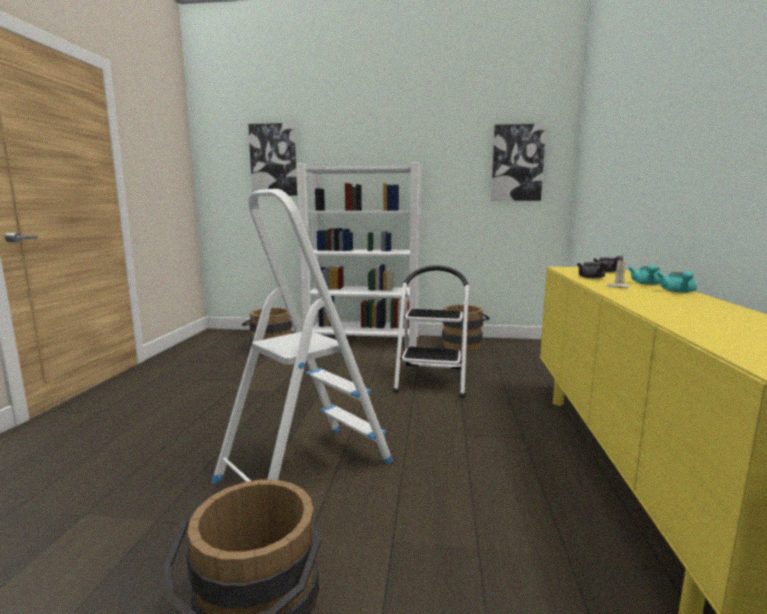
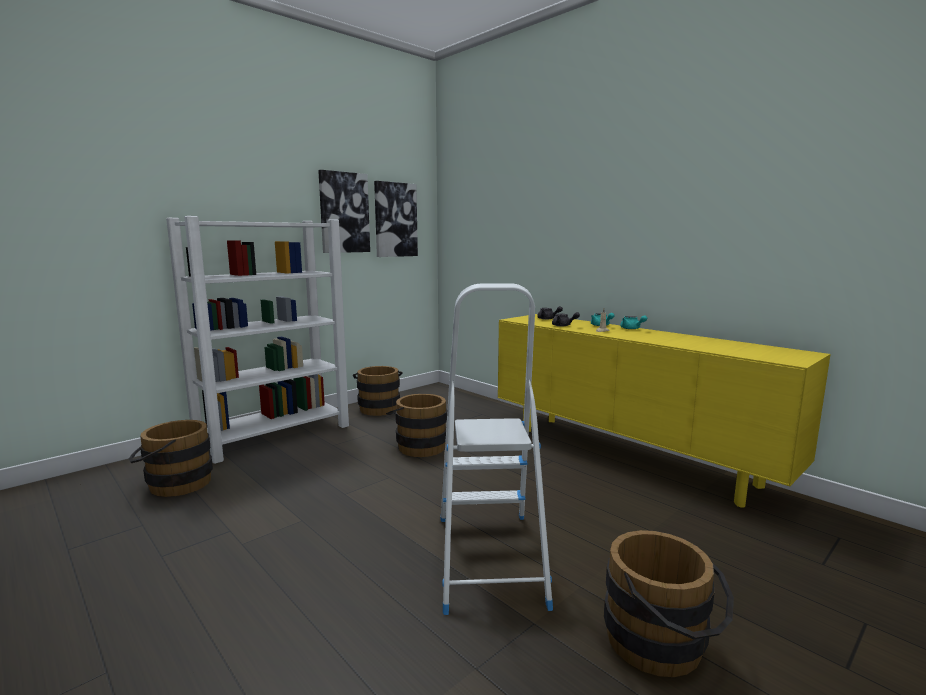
camera: 50 degrees left, 0 degrees up
(273, 160) = (94, 203): picture -> picture (344, 212)
(432, 379) = (418, 446): step ladder -> brown bucket

